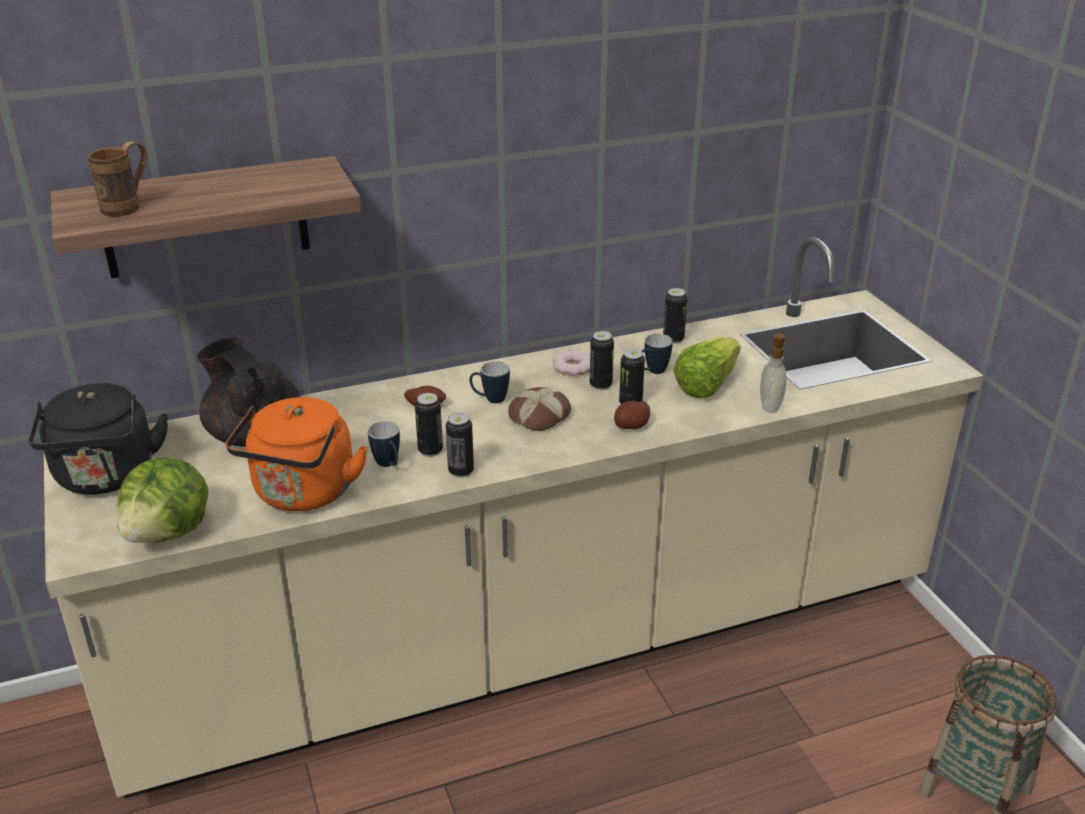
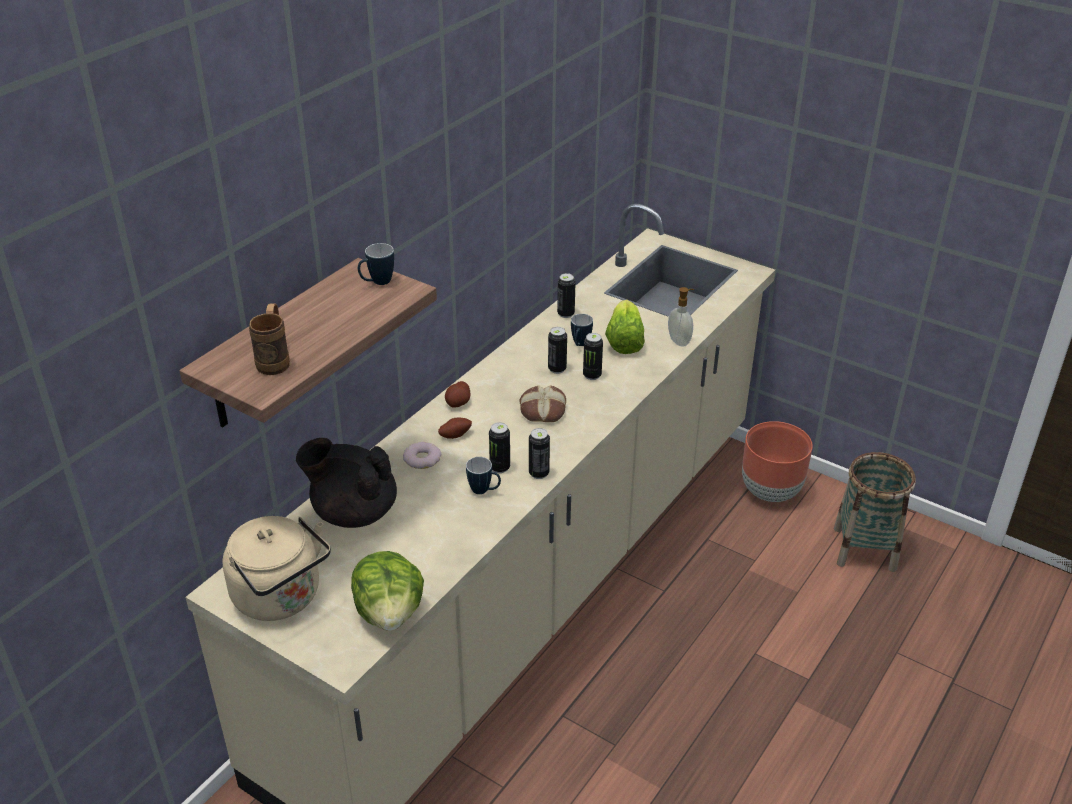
camera: 35 degrees left, 5 degrees up
(106, 478) = (281, 598): black kettle -> beige kettle
(303, 494) = (450, 539): orange kettle -> none
(490, 399) = (494, 411): mug -> mug (377, 283)
(573, 367) = (523, 362): donut -> donut (422, 459)
(631, 426) = (611, 392): potato -> potato (458, 403)
(905, 669) = (771, 491): none -> brown planter

